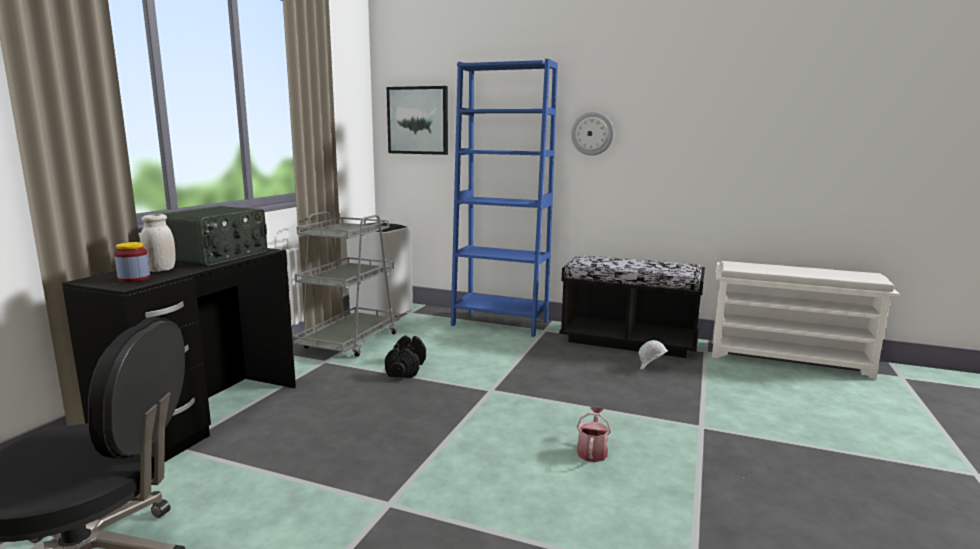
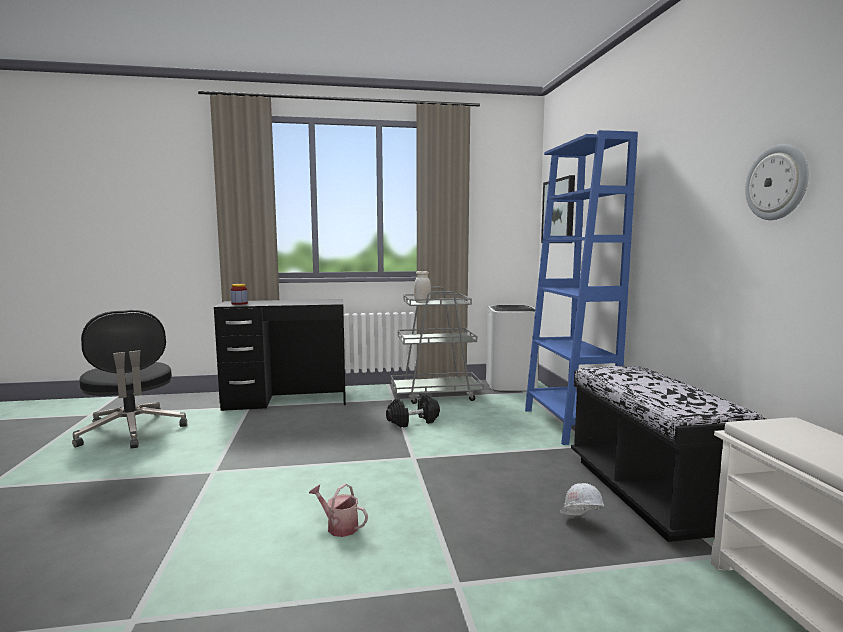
camera: 60 degrees right, 5 degrees down
(161, 270) = (262, 302): white jar -> white jar (422, 302)
(219, 256) = (306, 302): radio -> none
(592, 133) = (666, 213): wall clock -> wall clock (777, 182)
(592, 451) = (339, 526): watering can -> watering can turned 135 degrees counterclockwise

